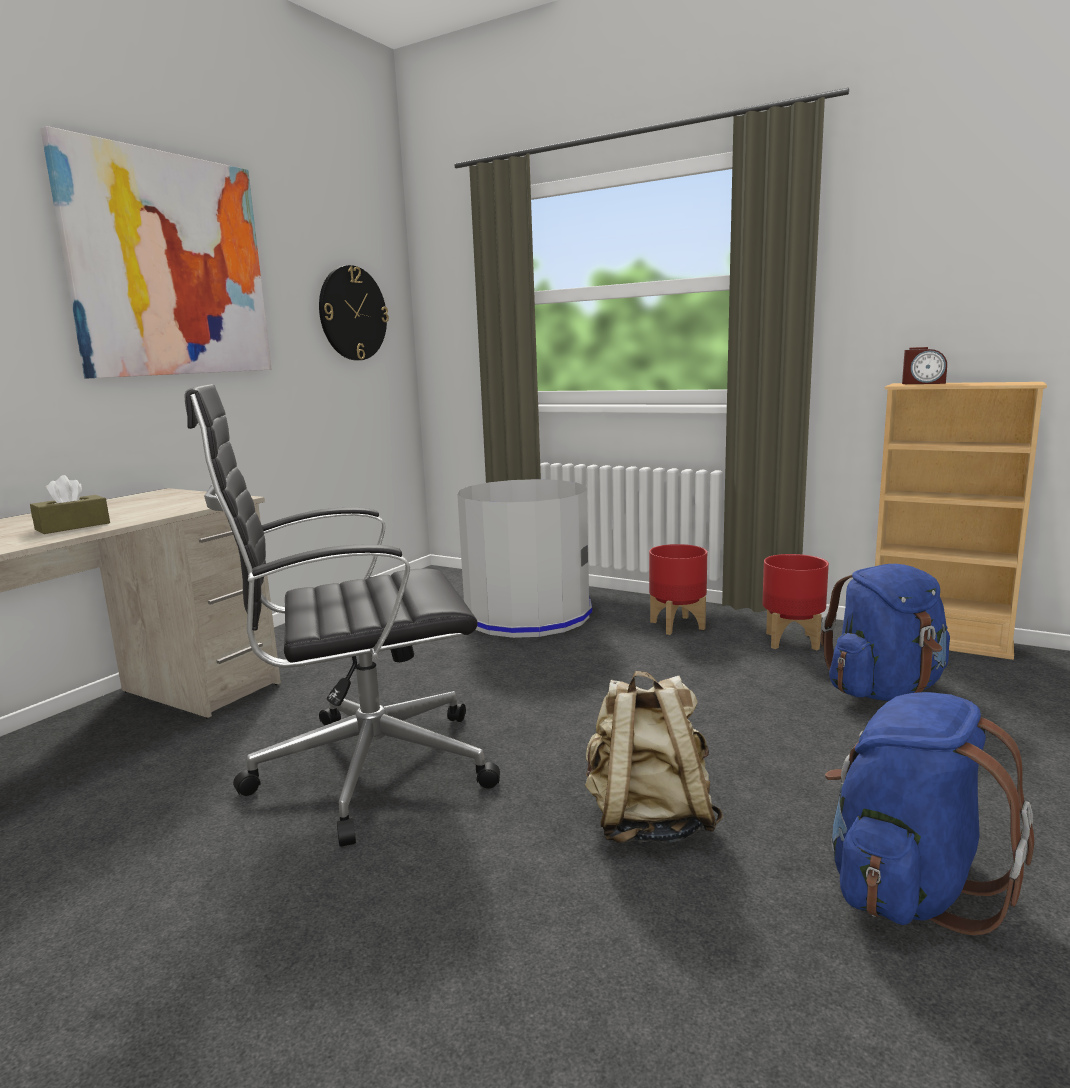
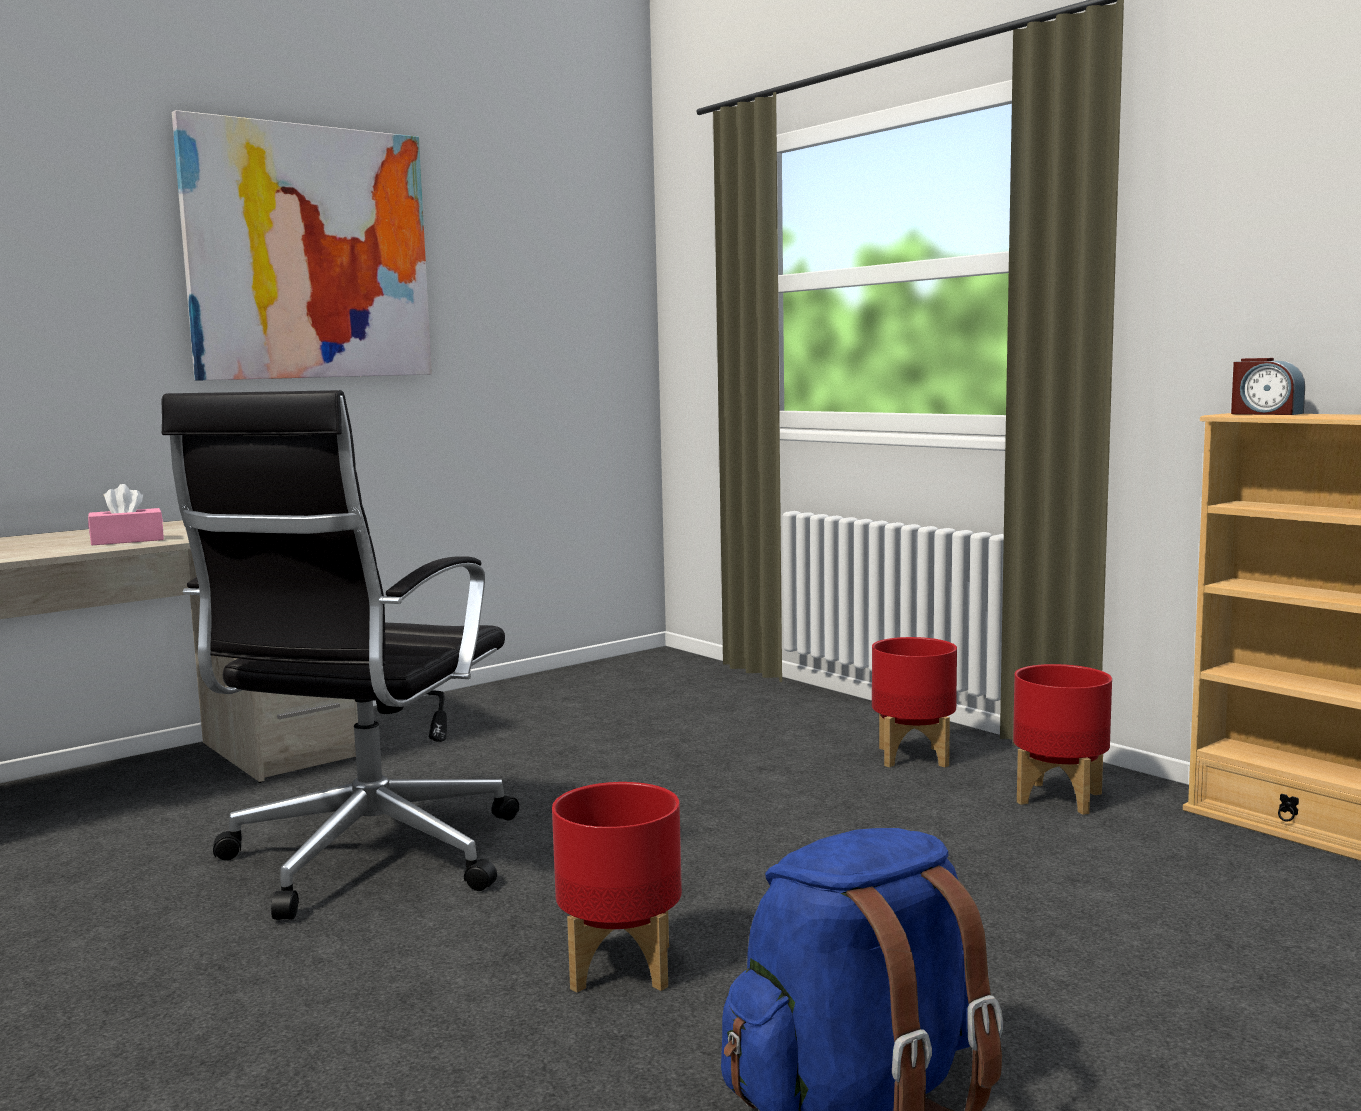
camera: 20 degrees right, 5 degrees down
(73, 526) = (127, 540): brown tissue box -> pink tissue box
(353, 313) = (560, 305): wall clock -> none
(364, 769) = (366, 859): black office chair -> black office chair turned 75 degrees counterclockwise
(527, 615) = (724, 720): grey trash can -> none
(648, 821) = (619, 967): beige backpack -> red planter
(884, 690) = (1123, 879): blue backpack -> none

